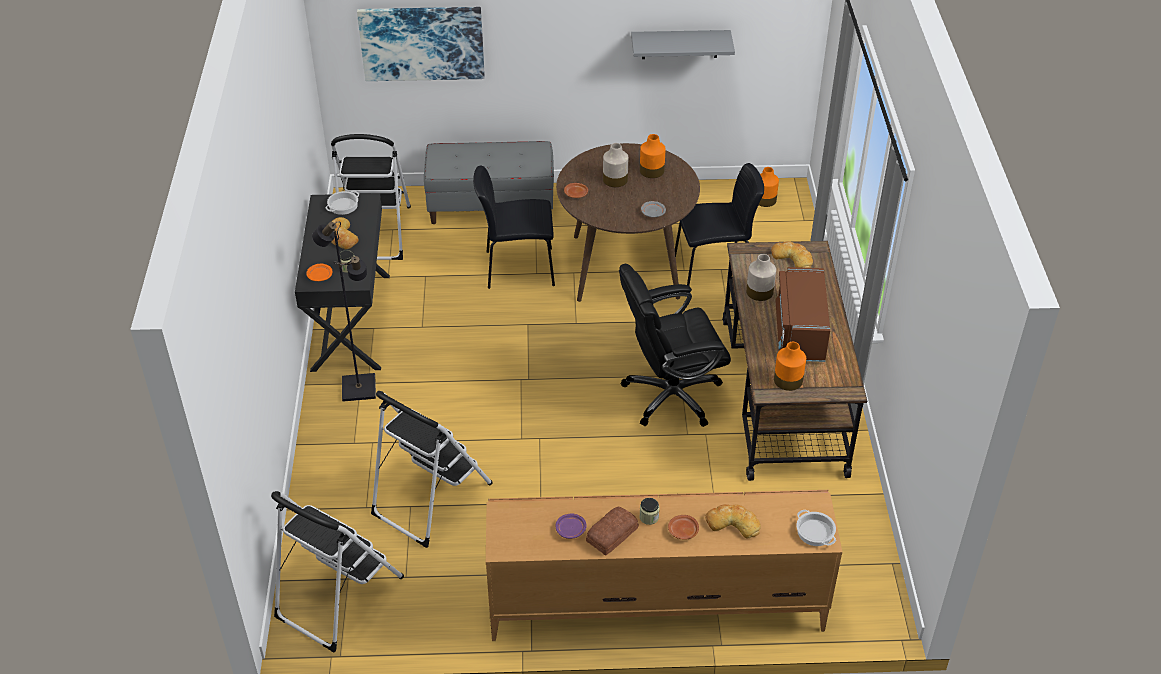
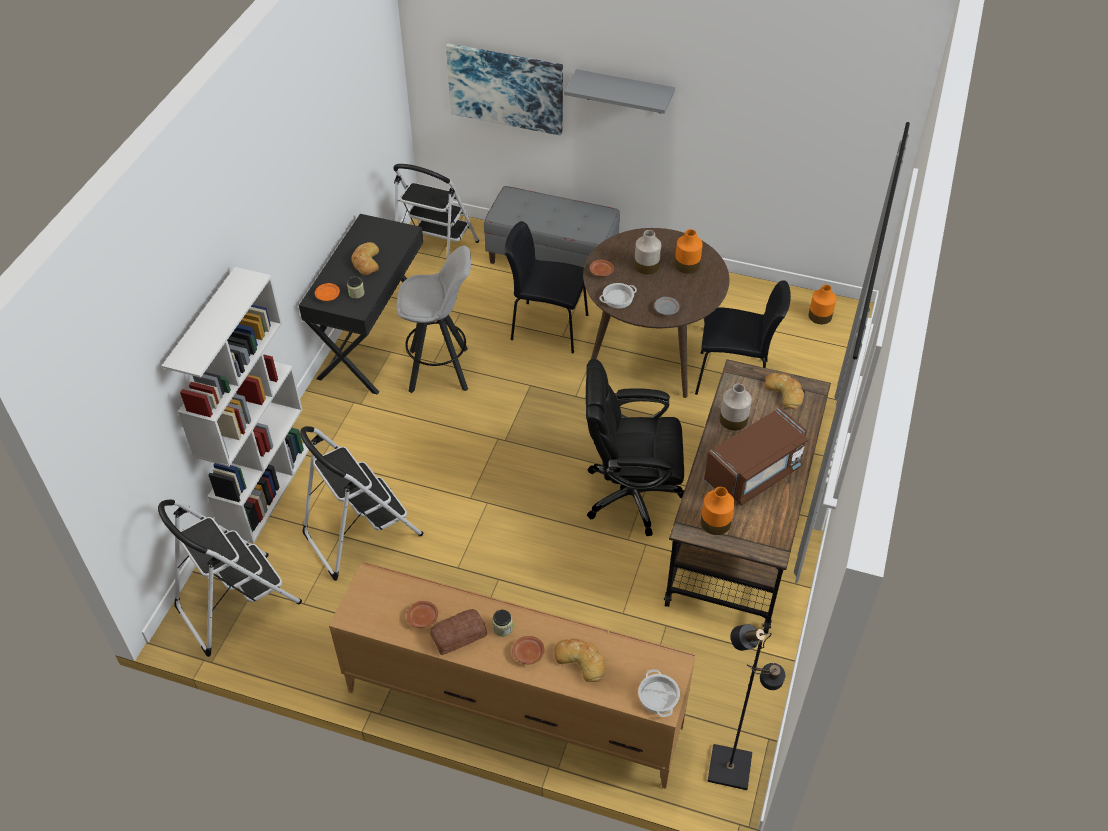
camera: 20 degrees right, 5 degrees up
(312, 484) = (266, 488): none -> white bookcase
(343, 205) = (383, 231): cooking pot -> cooking pot (618, 298)
(359, 388) = (350, 407): black floor lamp -> black floor lamp (730, 767)
(433, 332) = (441, 370): none -> grey stool
(571, 529) = (423, 617): purple plate -> brown plate
(680, 44) = (757, 142): grey shelf -> grey shelf (624, 92)
(800, 331) = (754, 473): brown microwave -> brown microwave turned 150 degrees counterclockwise

